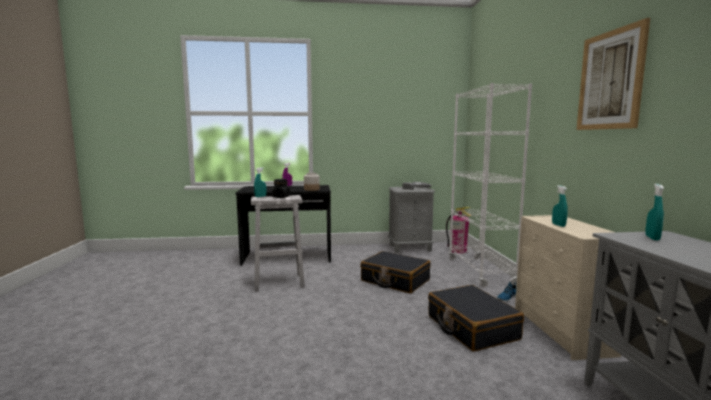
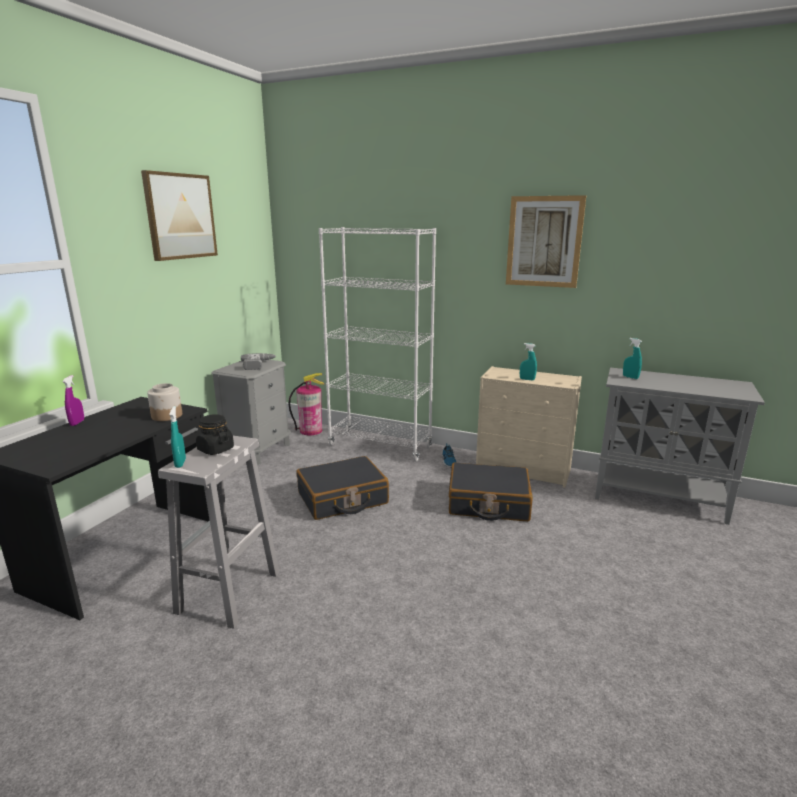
camera: 60 degrees left, 10 degrees up
(384, 93) = (180, 216): none -> picture

